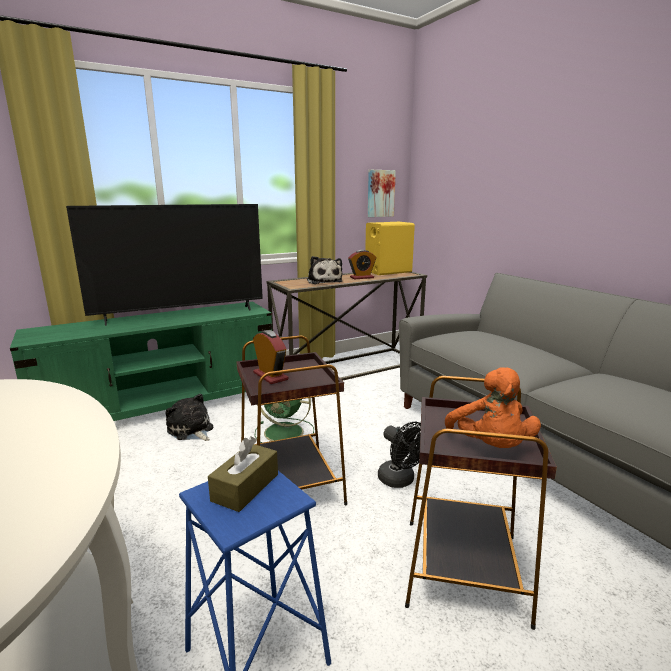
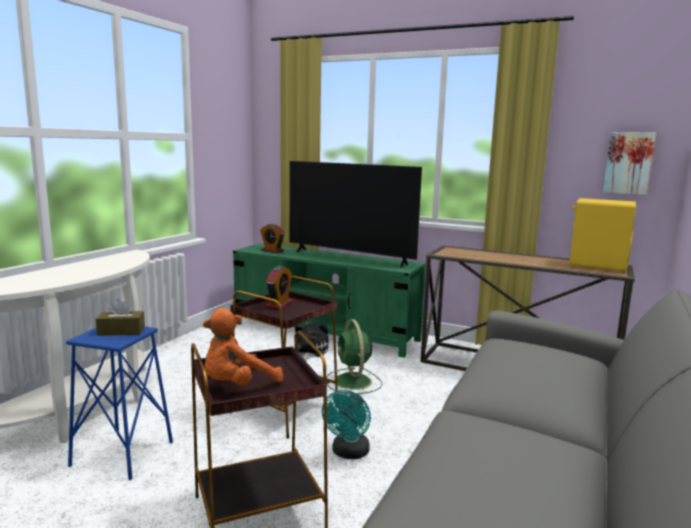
camera: 55 degrees right, 5 degrees down
(324, 281) = (488, 256): plush toy -> none
(362, 277) = (540, 262): alarm clock -> alarm clock (272, 250)
(400, 481) = (348, 453): black fan -> turquoise fan

